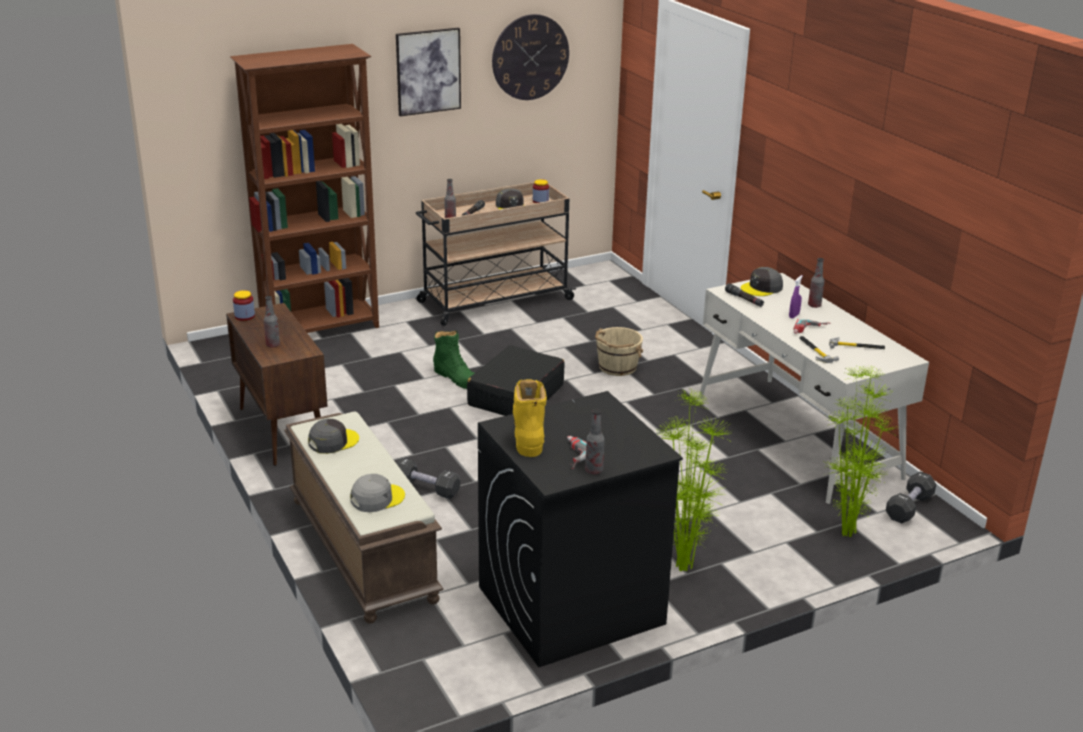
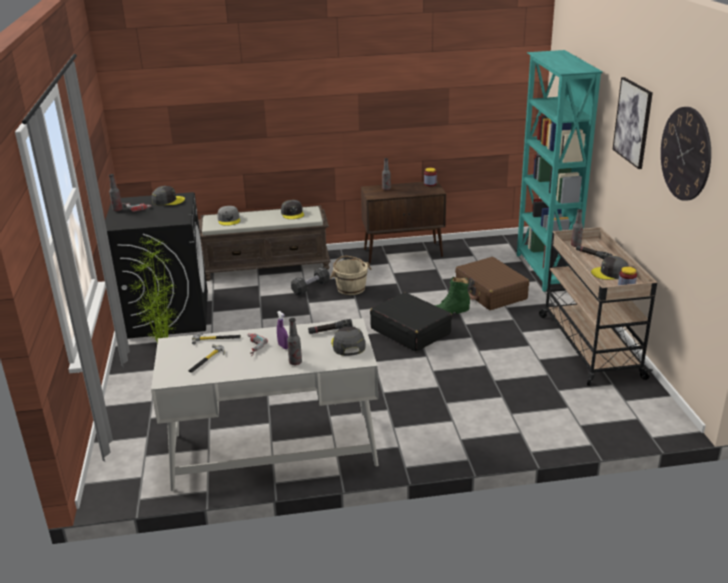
camera: 110 degrees right, 0 degrees up
(321, 329) = (545, 271): brown bookcase -> turquoise bookcase
(393, 357) = (490, 292): none -> brown suitcase
(529, 434) = (168, 200): yellow boot -> grey cap
(617, 367) = (438, 384): beige bucket -> beige bucket (351, 288)
(844, 533) = (136, 430): potted plant -> none
(909, 507) = (135, 476): black dumbbell -> none

